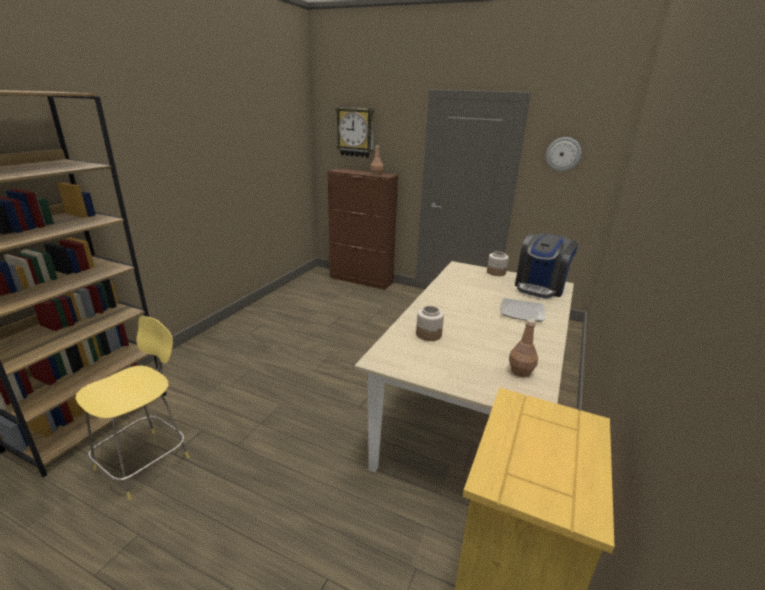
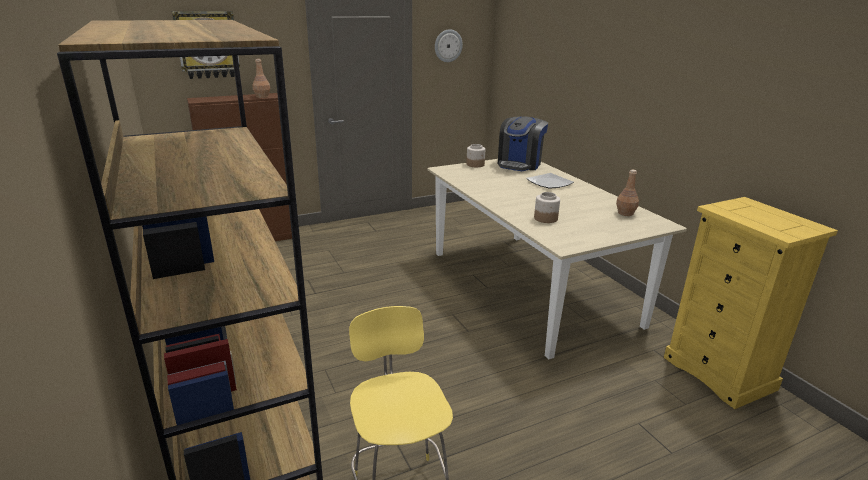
camera: 50 degrees left, 0 degrees up
(540, 287) = (519, 164): coffee machine -> coffee machine turned 45 degrees clockwise

